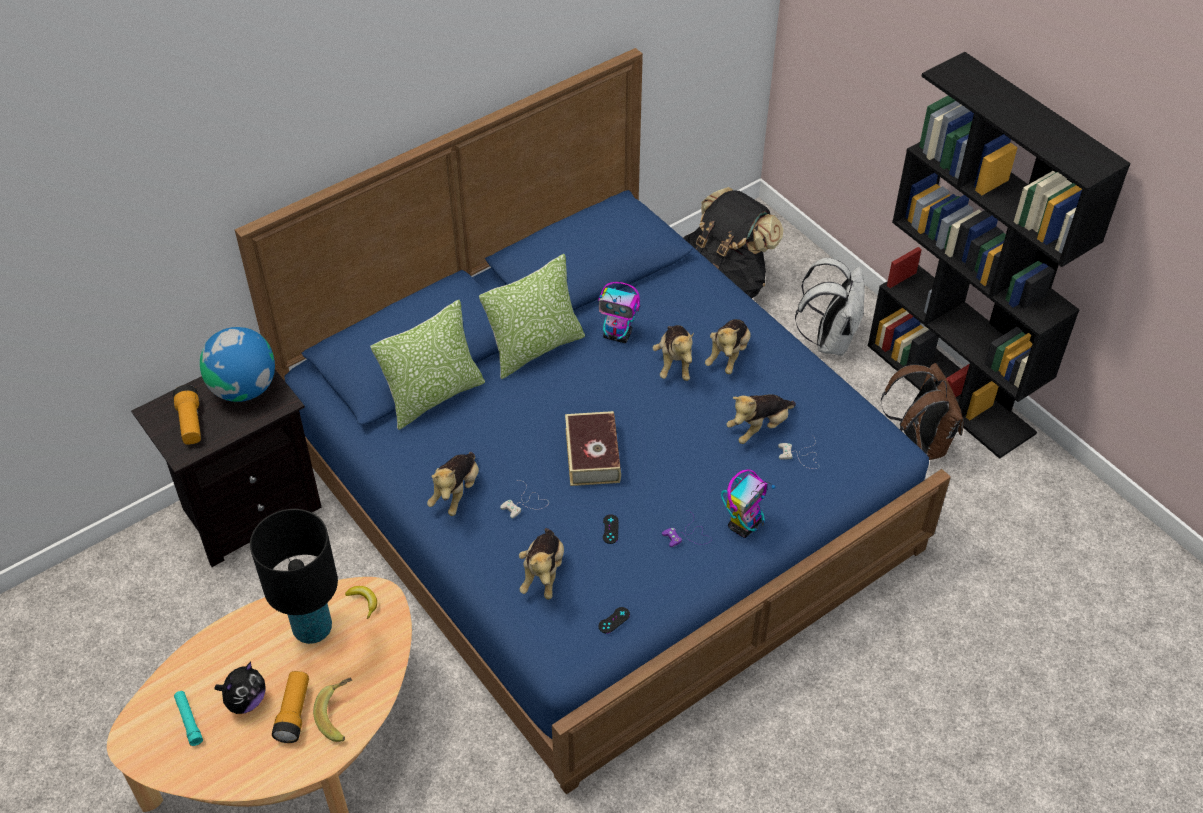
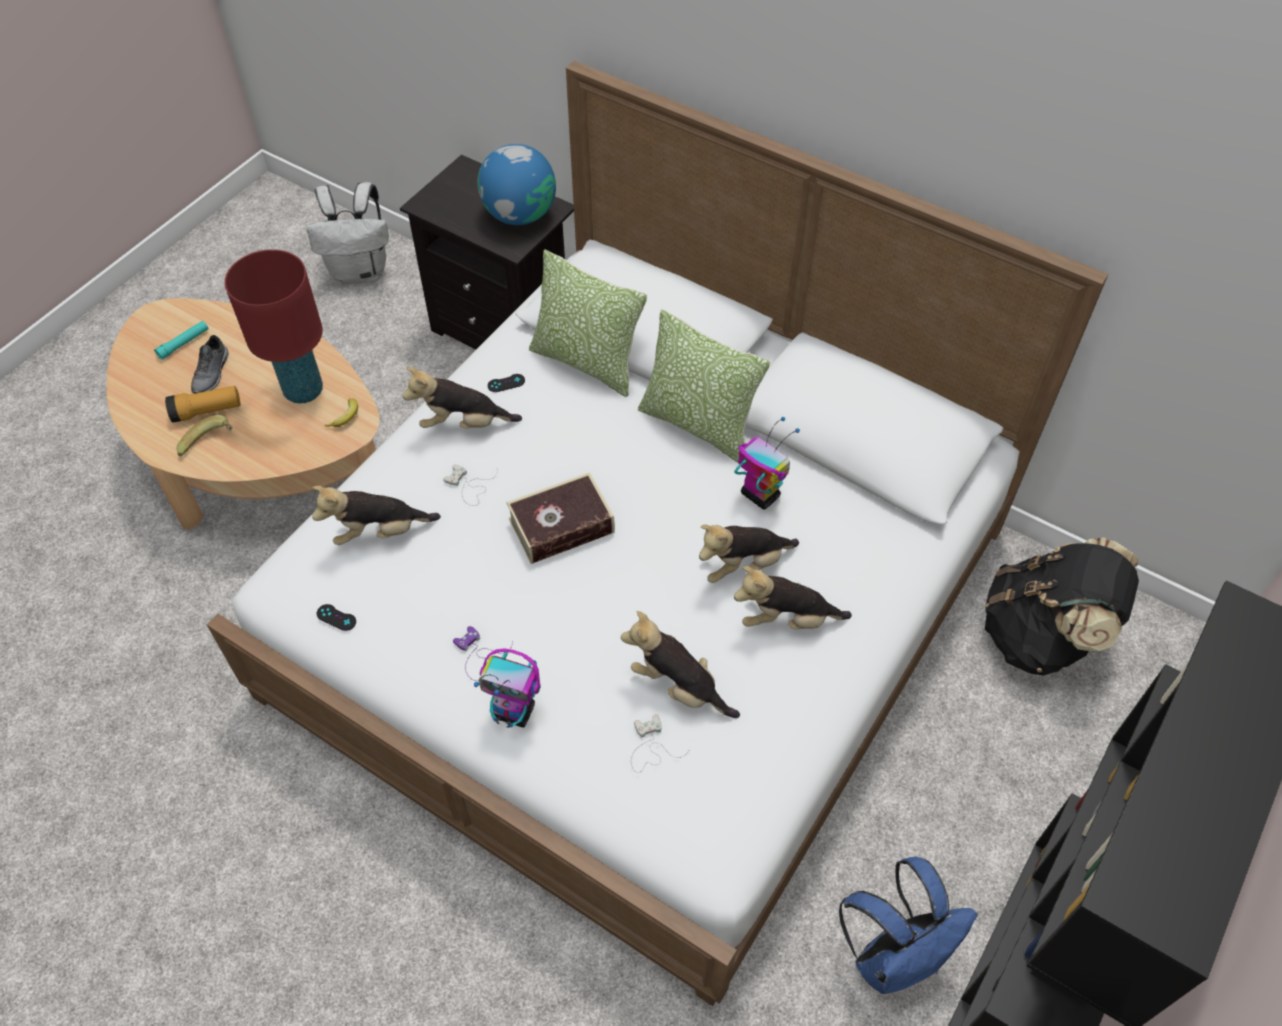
camera: 70 degrees right, 5 degrees up
(190, 423) = (461, 196): flashlight -> none
(245, 701) = (212, 373): plush toy -> grey shoe
(313, 628) = (304, 390): black table lamp -> red table lamp
(600, 496) = (641, 608): blue bed -> white bed
(610, 529) = (460, 575): black game controller -> black game controller (506, 383)
(618, 335) = (759, 495): toy robot -> toy robot turned 135 degrees clockwise
(830, 340) = (1019, 790): white backpack -> white backpack (361, 271)
(919, 443) = (893, 955): brown backpack -> blue backpack

